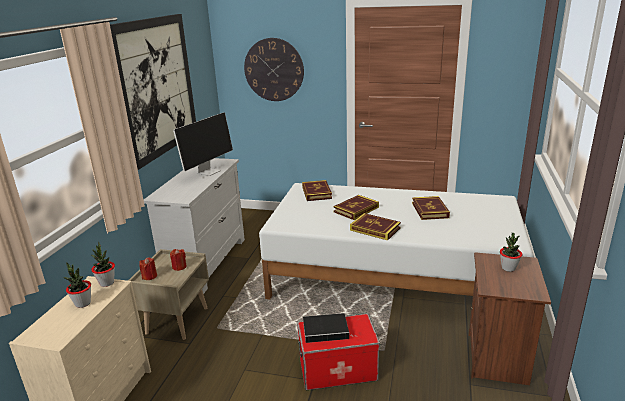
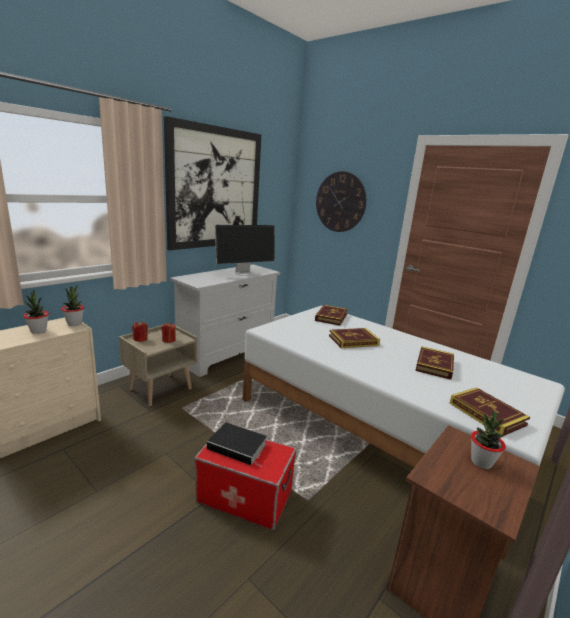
camera: 25 degrees right, 5 degrees down
(375, 229) = (353, 362): book -> book (486, 414)

